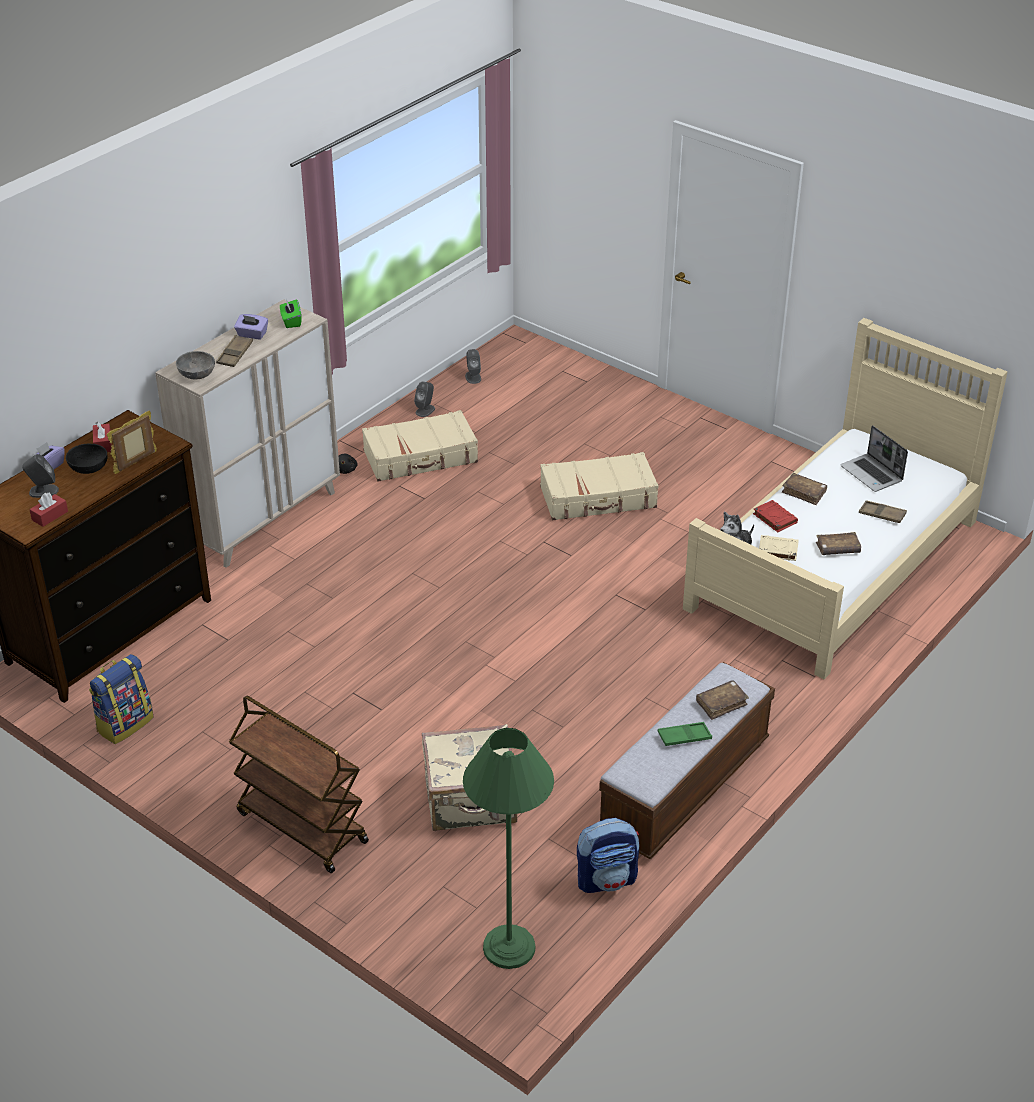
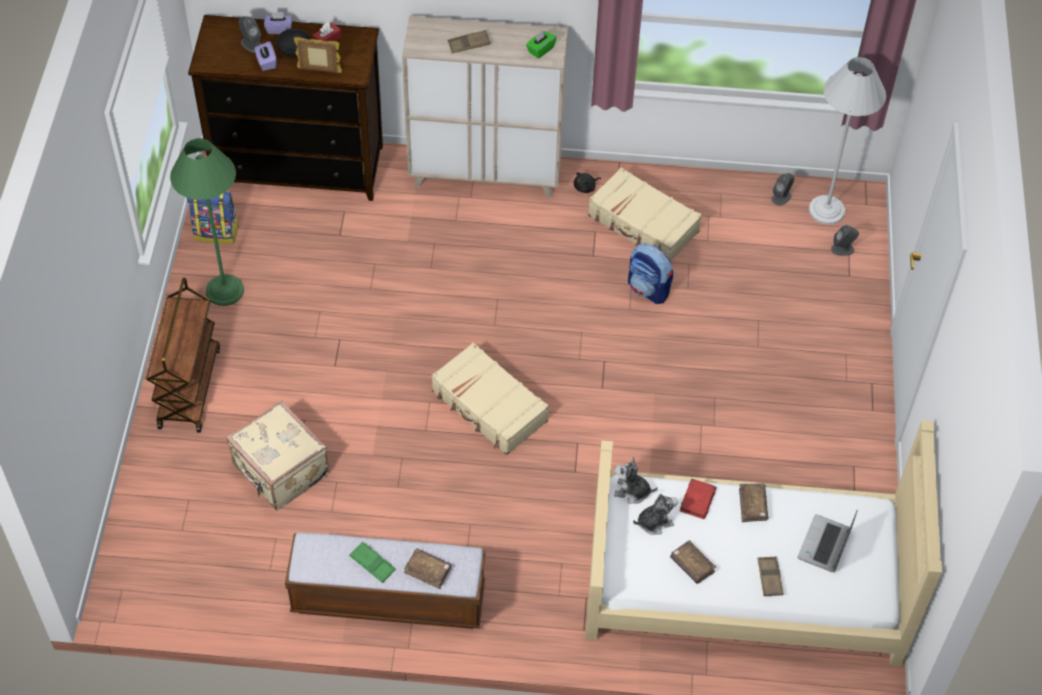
camera: 55 degrees right, 15 degrees up
(50, 516) = (227, 64): red tissue box -> none
(197, 375) = (424, 39): grey bowl -> none
(252, 334) = (503, 38): purple tissue box -> purple tissue box (266, 62)
(425, 410) = (706, 192): grey speaker -> grey speaker (842, 249)
(509, 947) = (158, 569): green floor lamp -> green floor lamp (225, 290)
(510, 362) = (826, 210): none -> white floor lamp
(598, 498) = (692, 368): beige suitcase -> beige suitcase (489, 407)
(607, 879) = (259, 595): backpack -> backpack (648, 289)
(777, 550) = (654, 522): beige book -> plush toy

